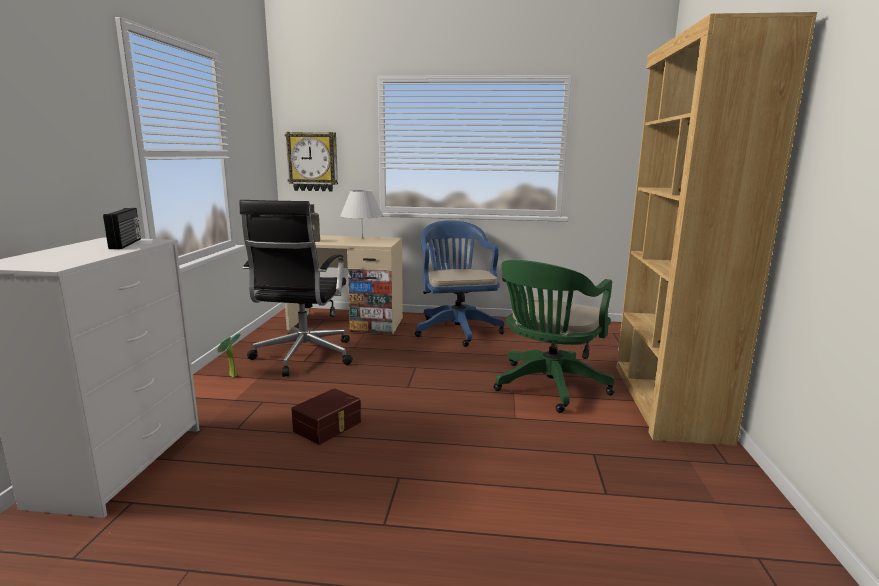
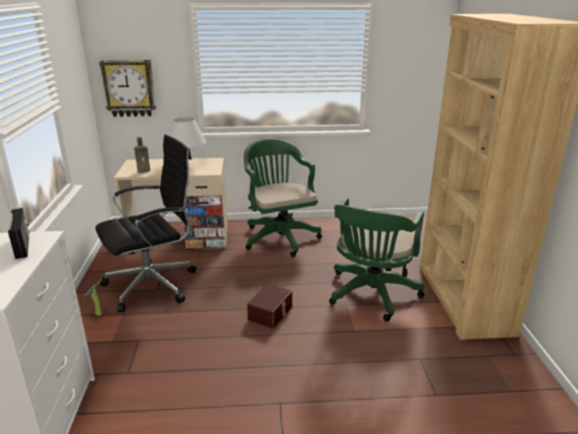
camera: 10 degrees left, 10 degrees up
(303, 357) = (154, 284): black office chair -> black office chair turned 120 degrees counterclockwise
(328, 427) = (206, 360): brown storage box -> brown storage box (271, 313)
(456, 329) = (279, 236): blue office chair -> green office chair

